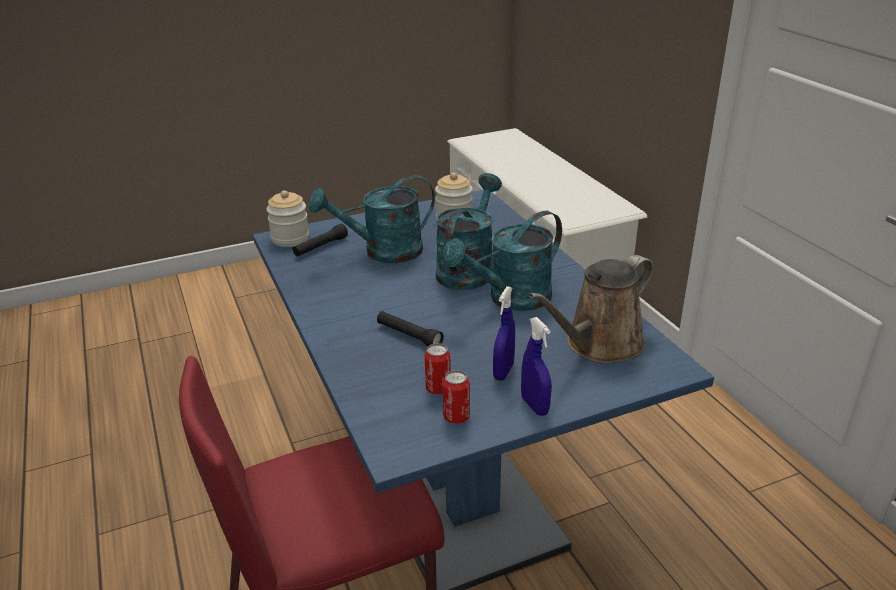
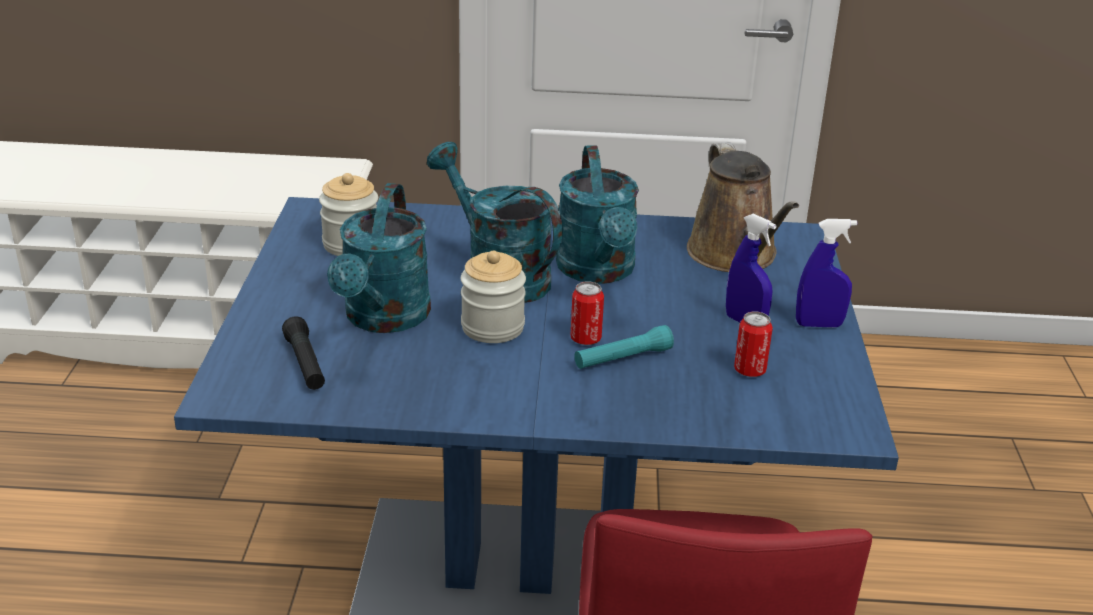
camera: 65 degrees left, 0 degrees up
(290, 238) = (241, 383): jar -> jar (492, 327)
(409, 336) = (622, 358): black flashlight -> turquoise flashlight
(456, 417) = (810, 375): can -> can (585, 339)

